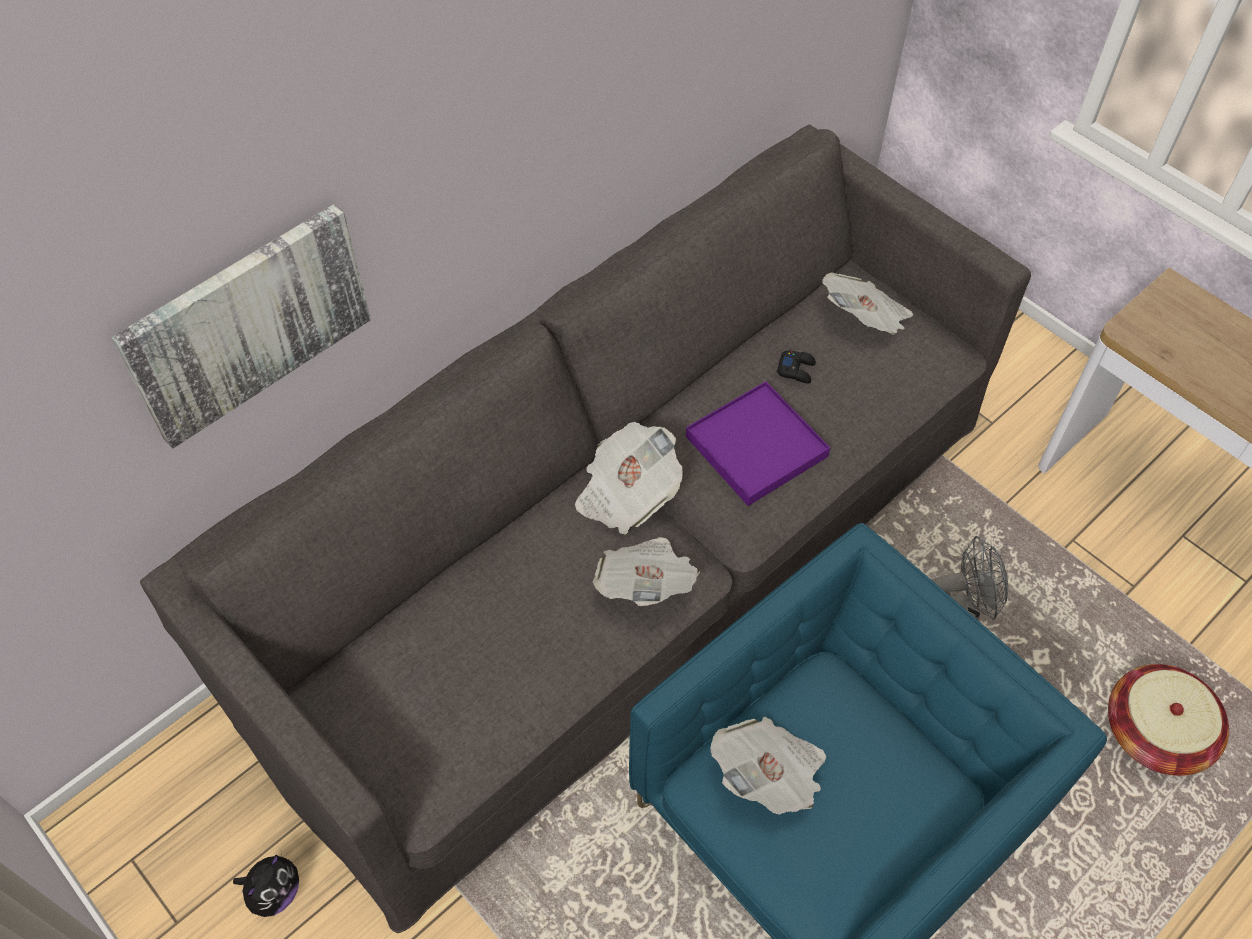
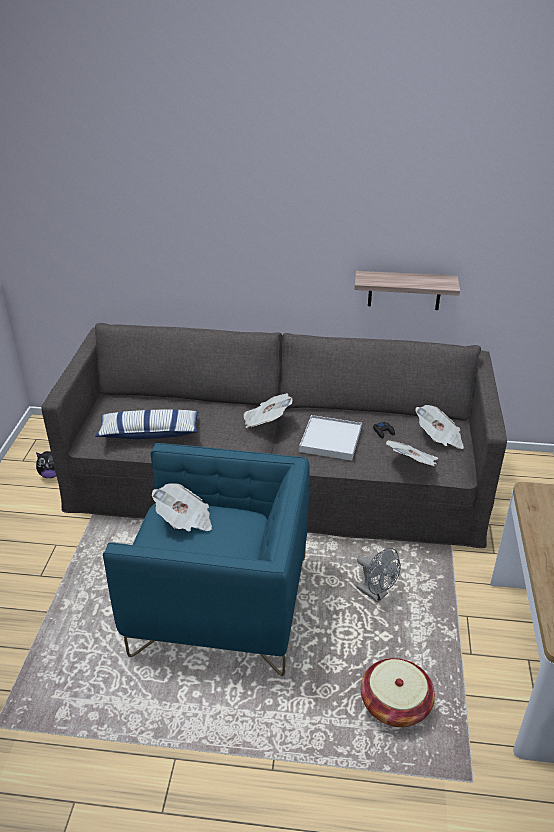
camera: 50 degrees right, 20 degrees down
(247, 323) = (165, 249): picture -> none
(495, 682) = (149, 433): none -> pillow
(646, 584) = (231, 445): newspaper -> newspaper (412, 464)
(684, 106) = (404, 290): none -> shelf
(757, 446) = (330, 440): purple tray -> white tray

